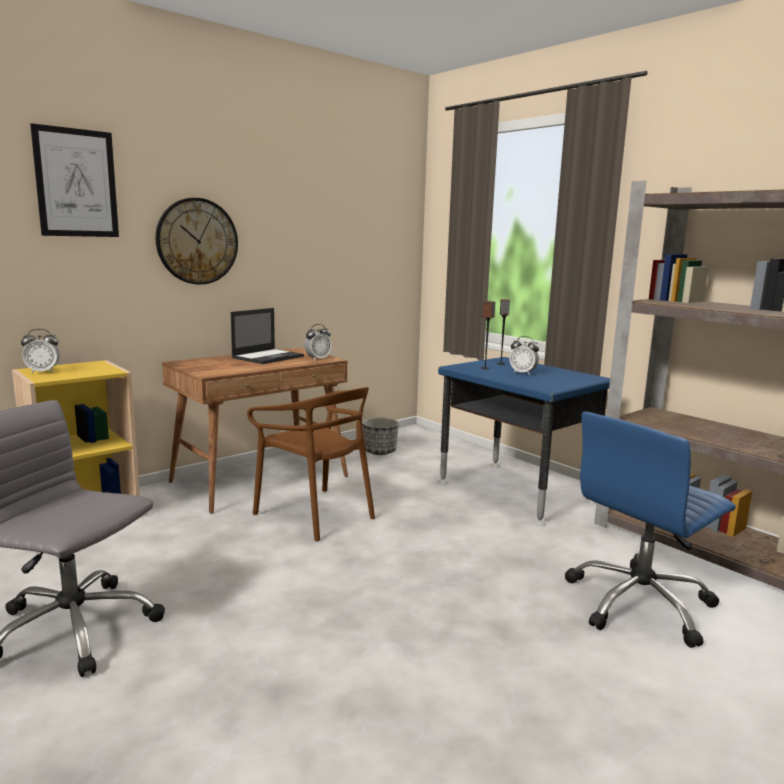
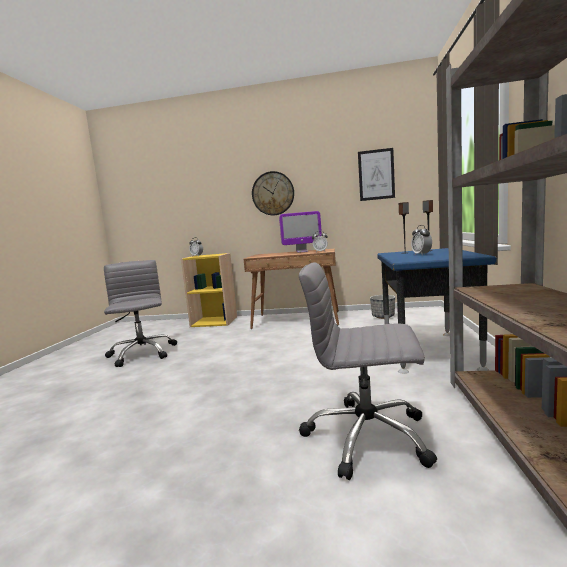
camera: 50 degrees right, 5 degrees down
(76, 183) = (217, 174): picture -> picture (376, 174)
(268, 357) = (302, 251): laptop -> monitor
(316, 514) = (288, 338): brown chair -> none
(639, 604) = (366, 437): blue office chair -> grey office chair

